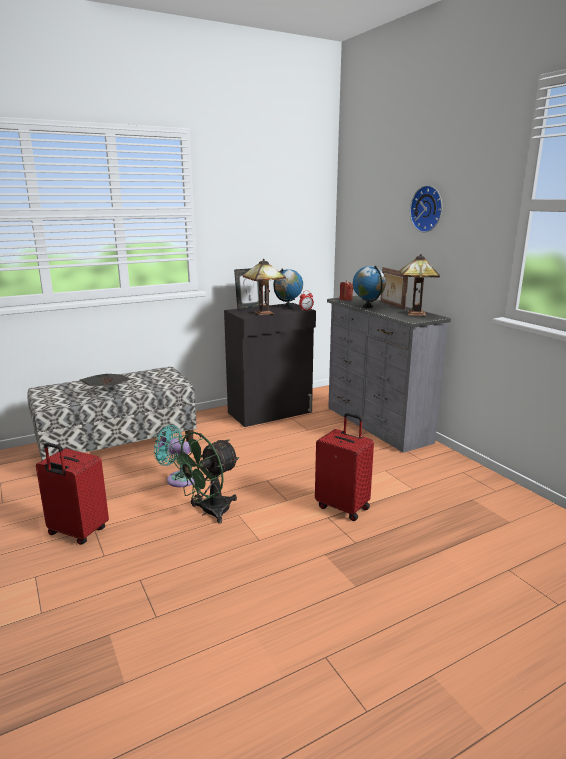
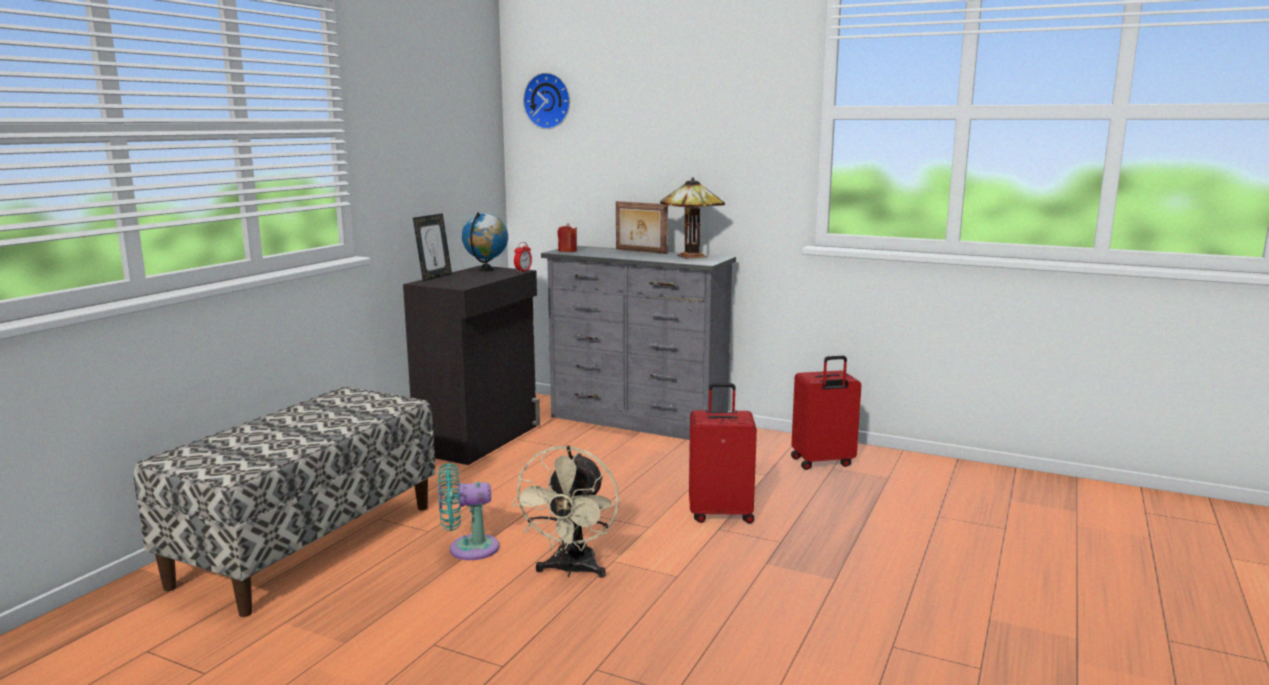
camera: 35 degrees left, 5 degrees down
(77, 532) = (415, 658): red suitcase -> red suitcase (822, 462)
(107, 393) = (309, 437): newspaper -> none
(209, 512) = (571, 570): green fan -> beige fan
(265, 313) = (479, 281): table lamp -> none
(368, 307) = (618, 255): globe -> none
(428, 209) = (681, 120): wall clock -> wall clock (548, 101)

